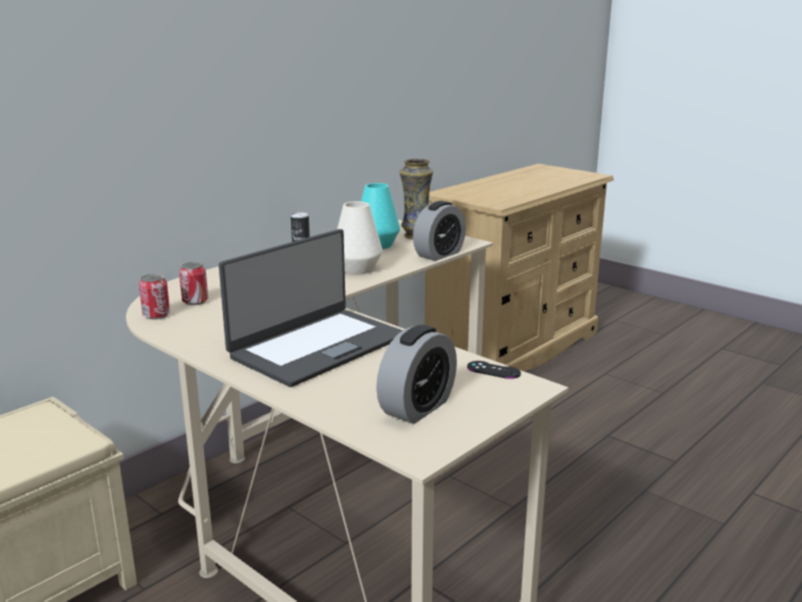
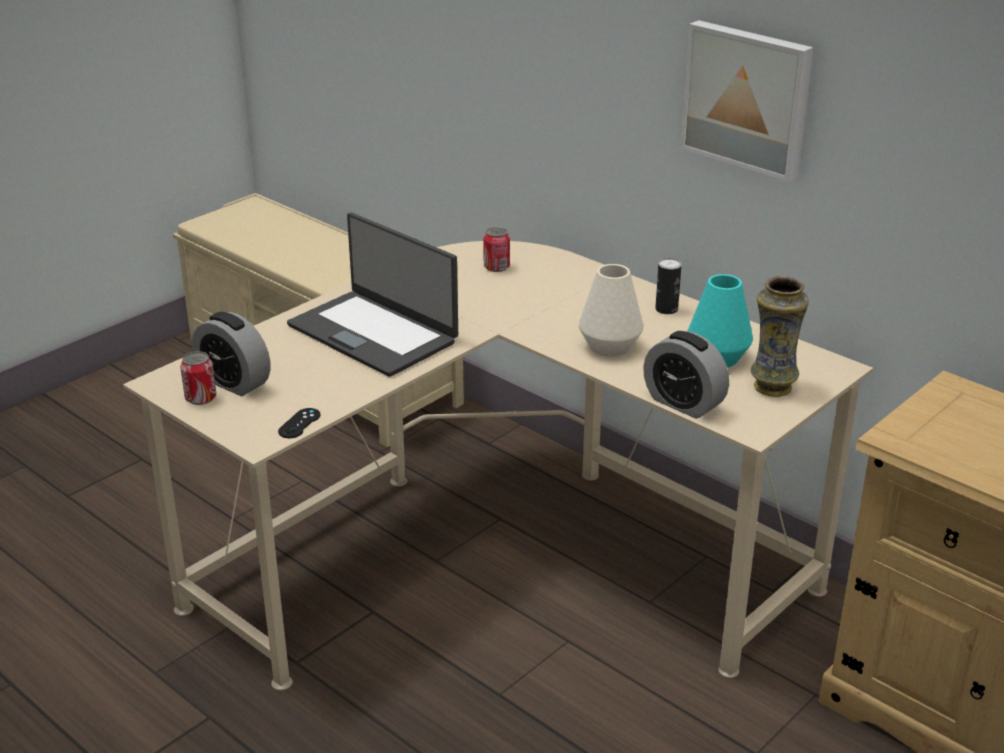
camera: 90 degrees right, 10 degrees up
(156, 315) = (459, 254): can -> can (200, 398)
(291, 75) = (748, 98): none -> picture

